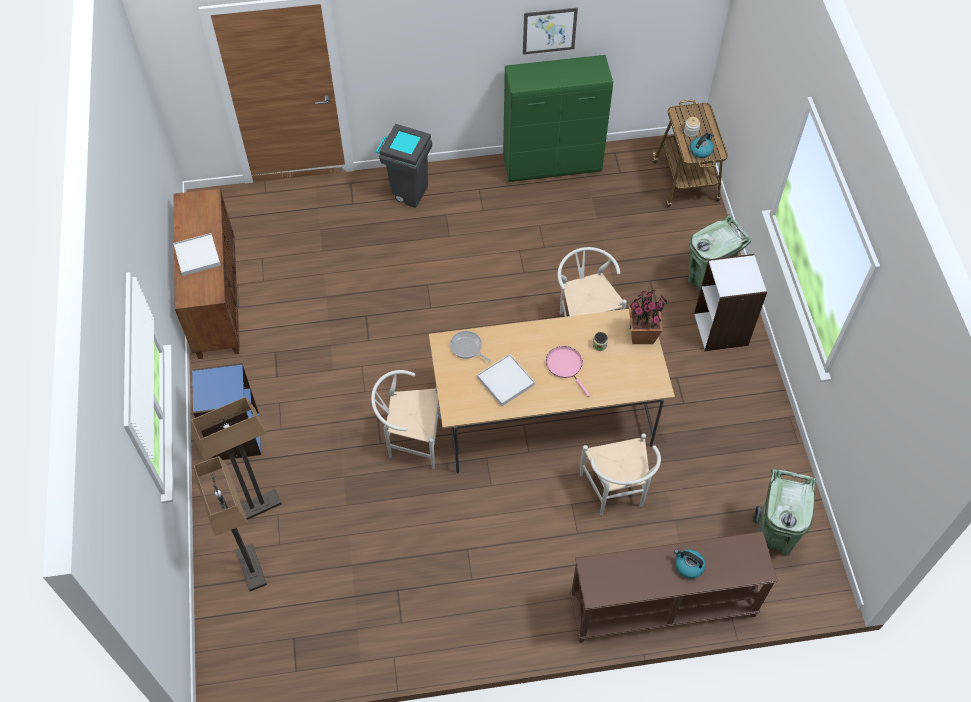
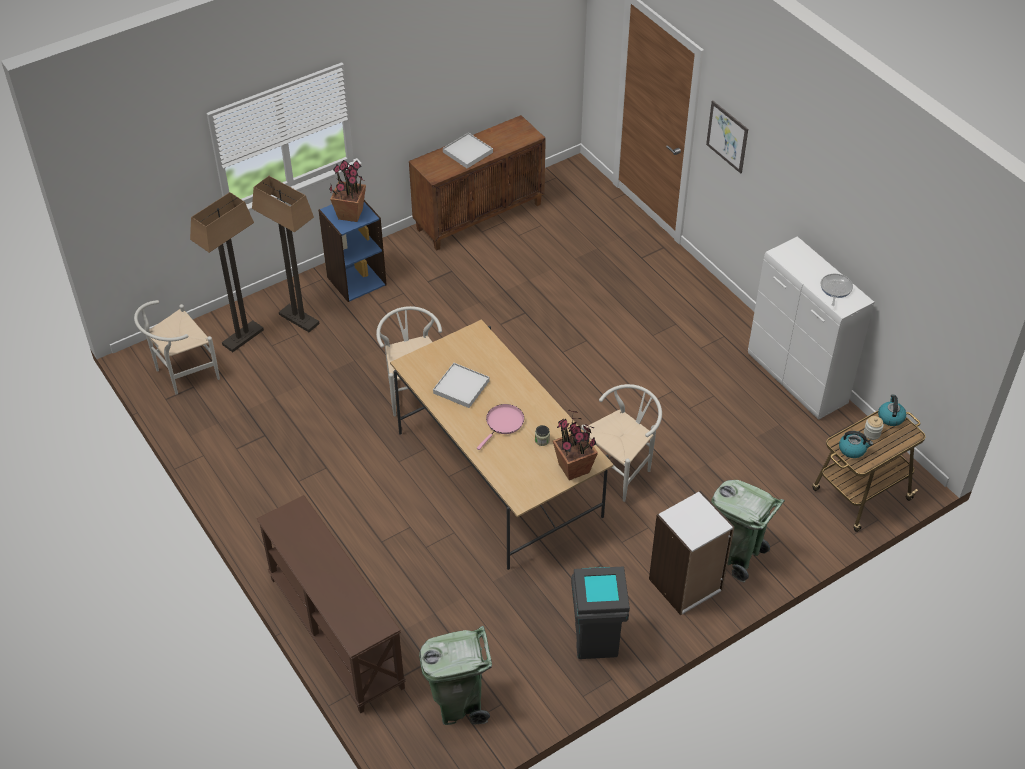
camera: 65 degrees right, 10 degrees down
(219, 387) = (350, 214): none -> potted plant
(407, 192) = (681, 288): grey trash can -> grey trash can (595, 640)
(467, 347) = (482, 349): frying pan -> frying pan (835, 289)
(549, 30) = (841, 233): picture -> picture (727, 136)
(553, 165) = (797, 380): green cabinet -> white cabinet
(616, 493) = (439, 557): white chair -> white chair (182, 374)
(688, 566) = (333, 580): kettle -> kettle (890, 417)

